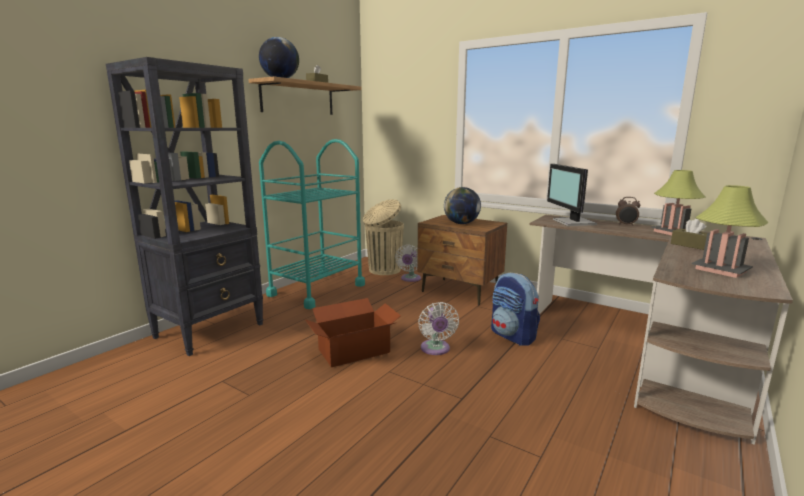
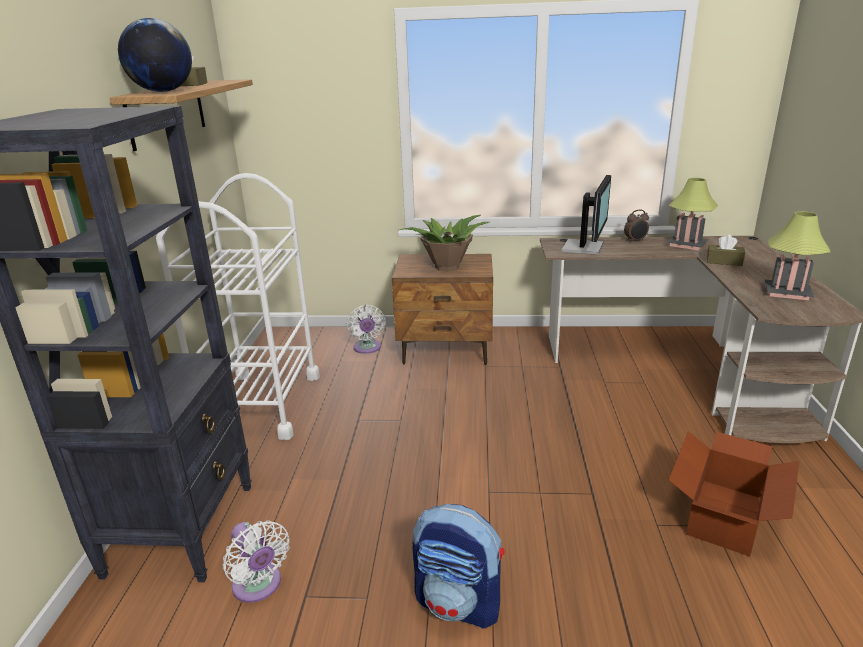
camera: 30 degrees left, 10 degrees up
(317, 290) = (262, 404): turquoise cart -> white cart
(353, 351) = (419, 480): cardboard box -> cardboard box (723, 516)
(383, 270) = (317, 343): beige trash can -> none
(435, 349) = (505, 442): white fan -> white fan (259, 586)
(461, 223) = (445, 267): globe -> potted plant
(513, 336) = (560, 395): backpack -> backpack (459, 603)
(572, 222) = (585, 247): monitor -> monitor turned 120 degrees counterclockwise

